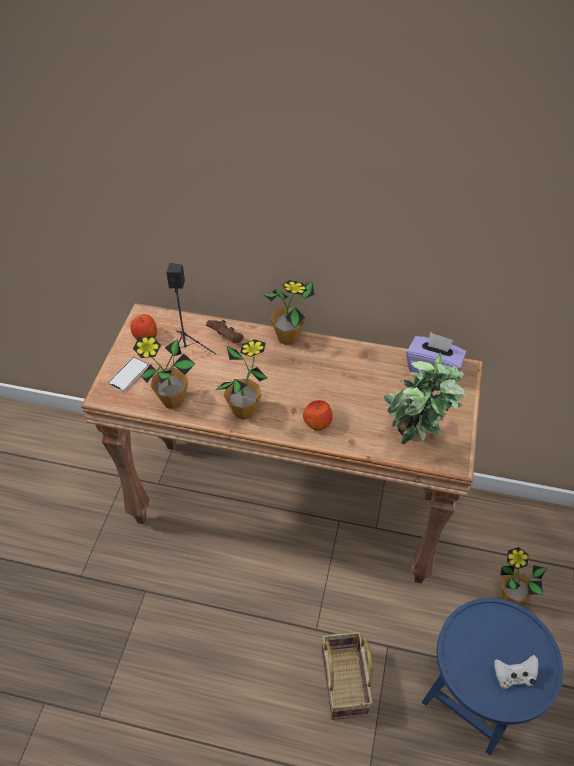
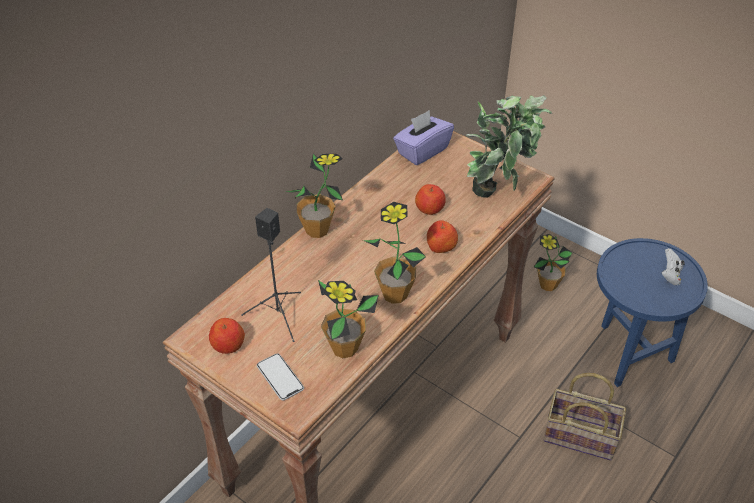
camera: 65 degrees left, 5 degrees down
(227, 339) = (285, 276): brown game controller -> none
(359, 399) = (430, 209): none -> apple

